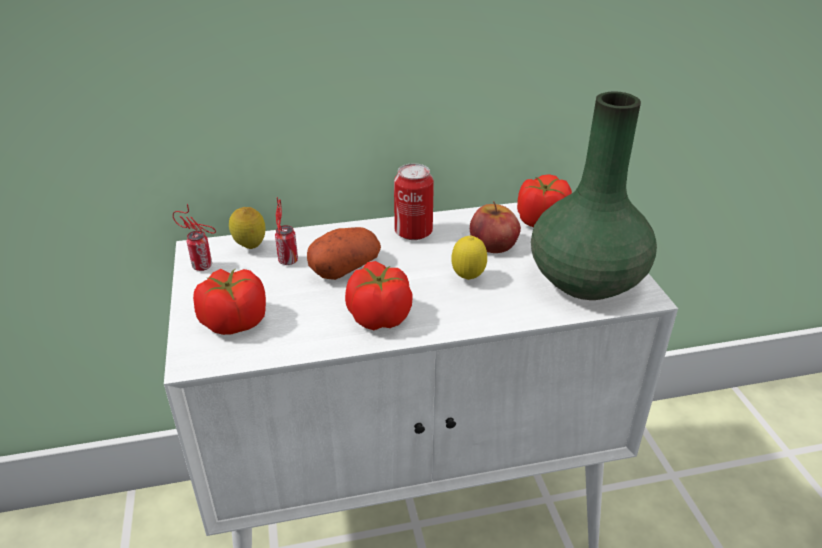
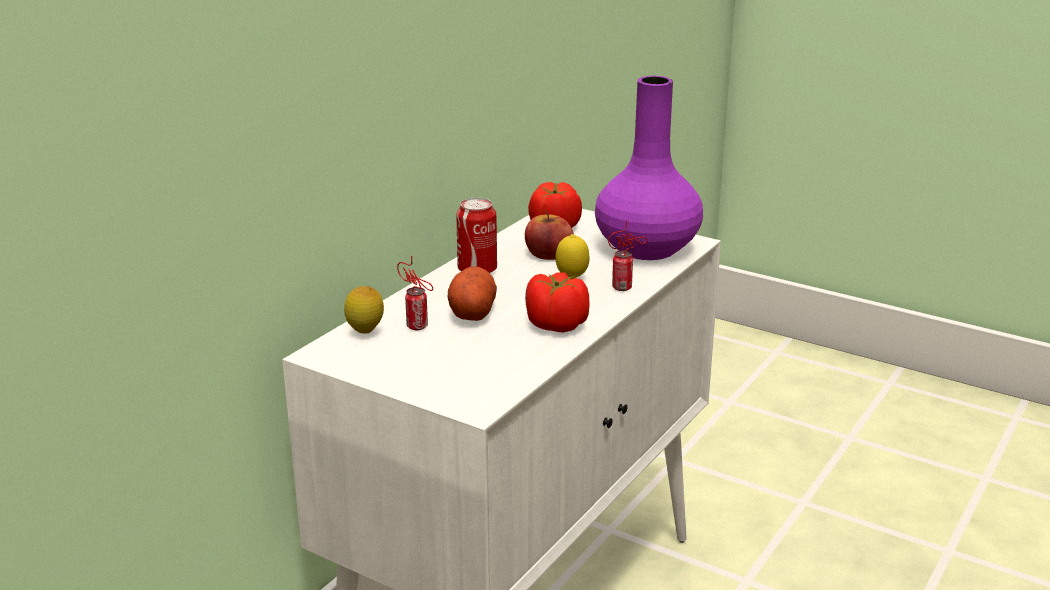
camera: 45 degrees left, 10 degrees down
(205, 267) = (354, 360): can -> can (624, 287)
(234, 322) = (458, 376): tomato -> none
(584, 280) = (645, 248): green vase -> purple vase

